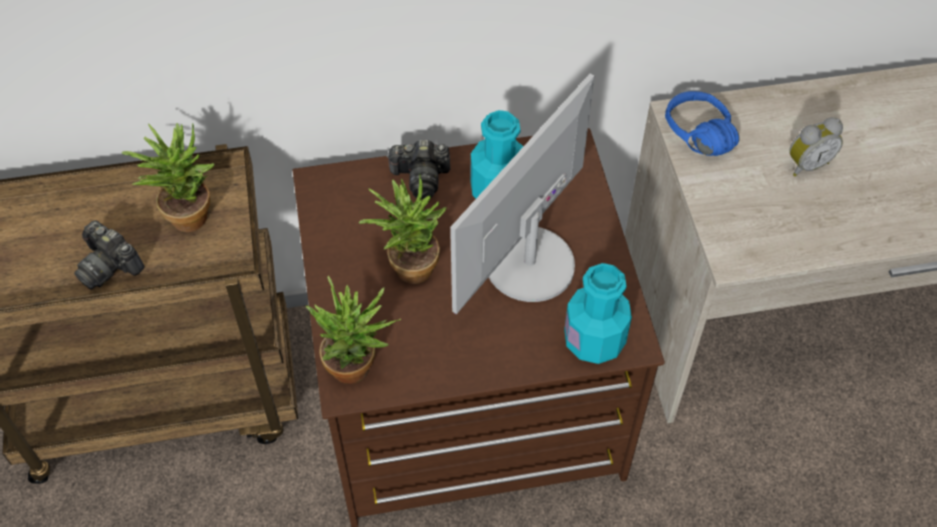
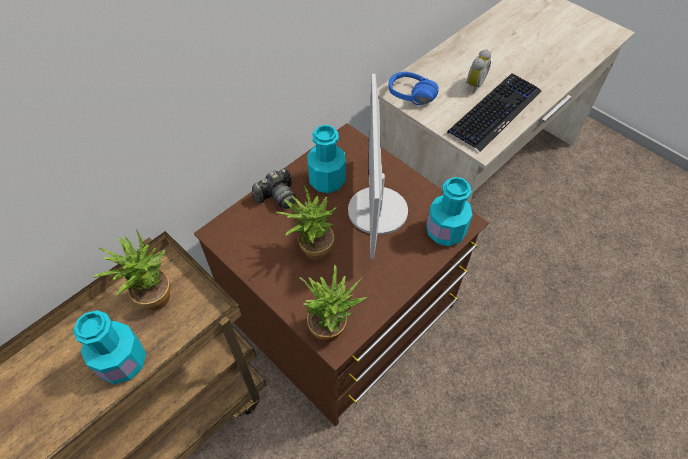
camera: 35 degrees left, 0 degrees up
(109, 265) = (123, 362): camera -> turquoise bottle
(802, 219) = (495, 112): none -> keyboard

